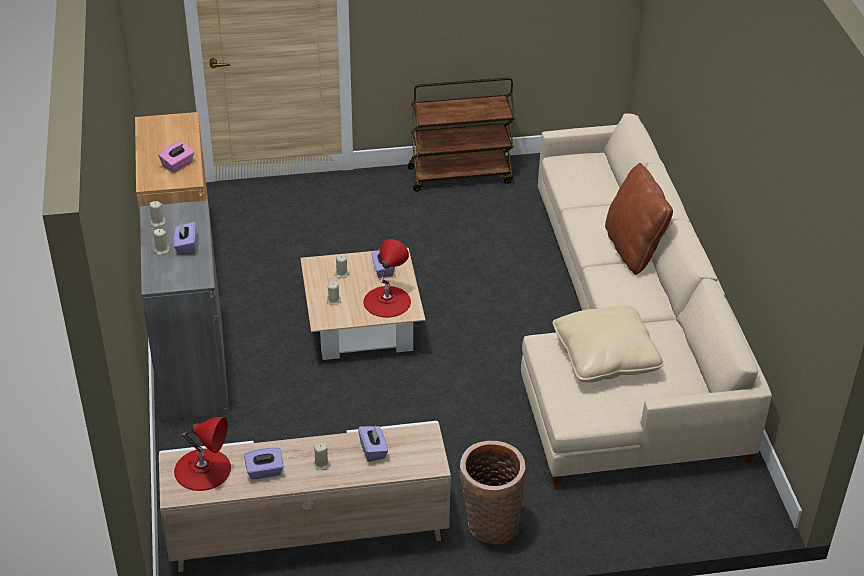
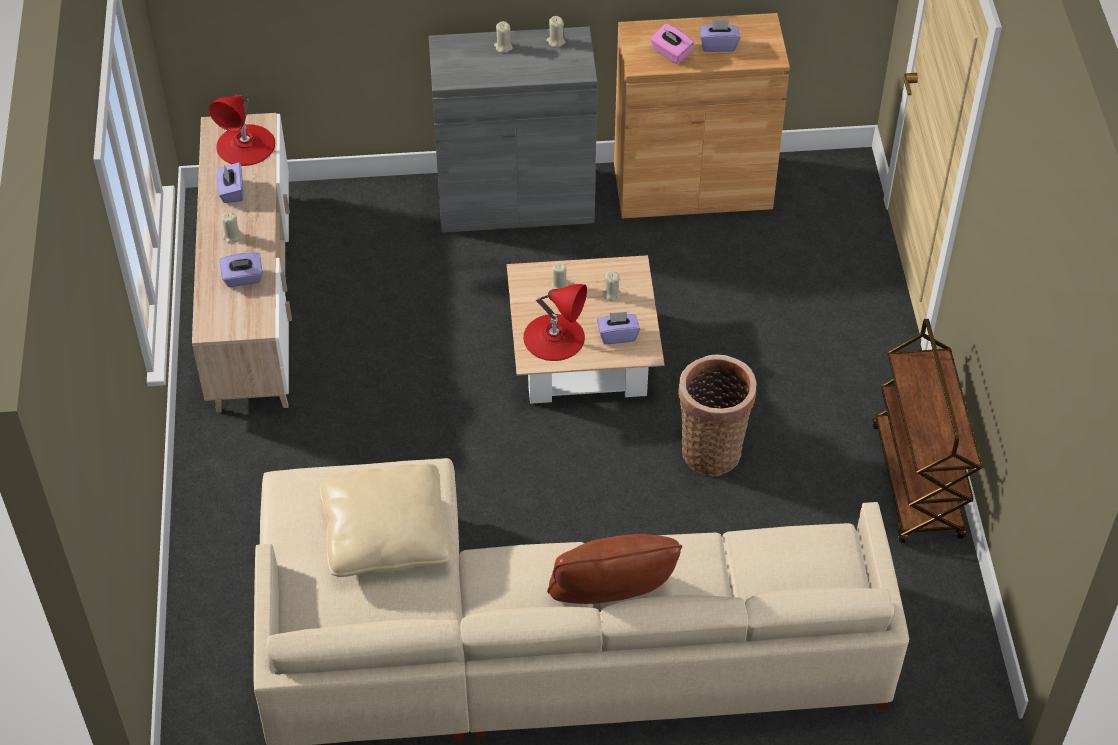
camera: 95 degrees right, 10 degrees up
(186, 246) = (508, 66): purple tissue box -> purple tissue box (718, 45)
(489, 525) = (228, 458): basket -> basket (711, 449)

